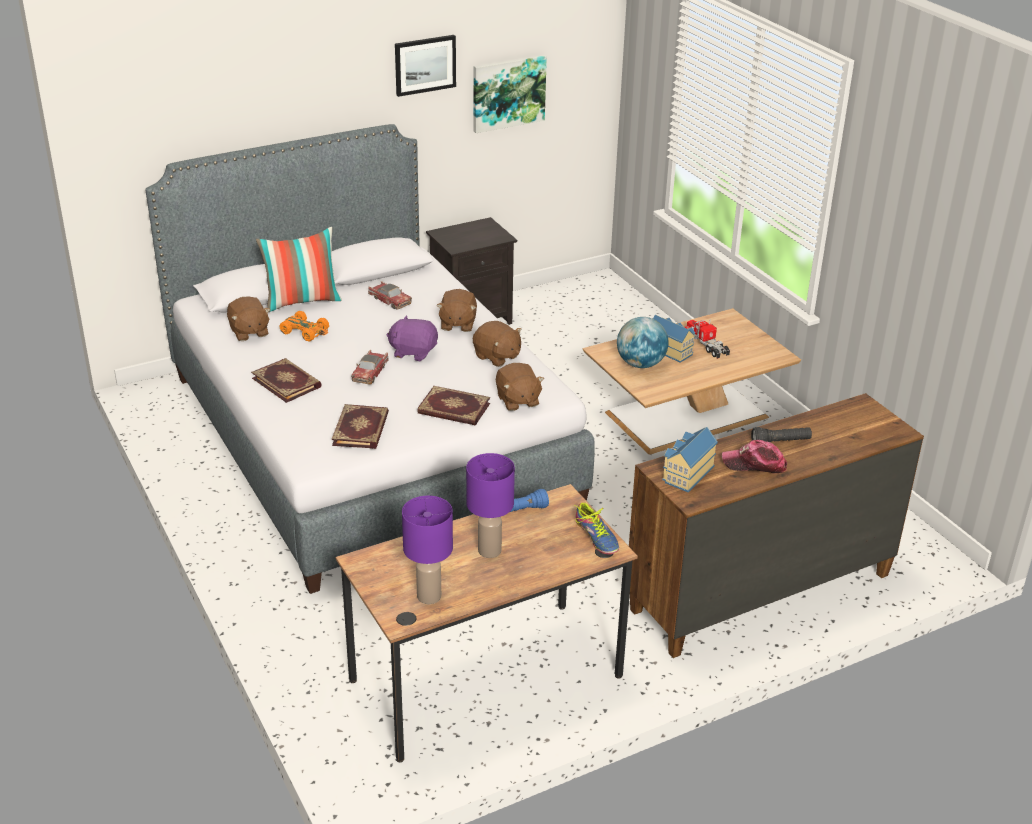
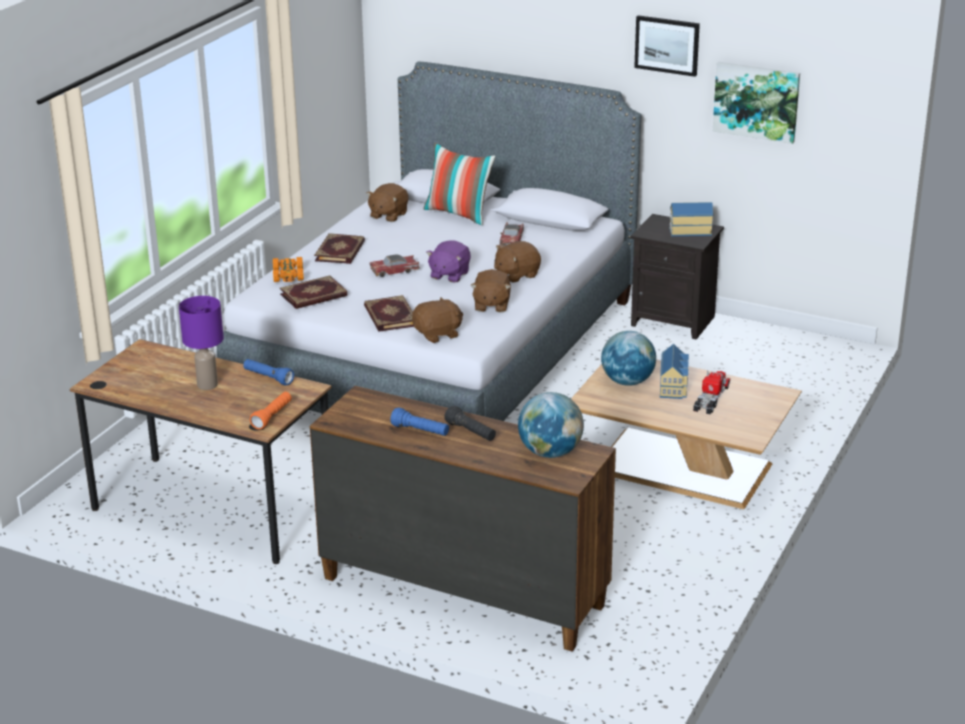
camera: 55 degrees right, 5 degrees down
(305, 331) = (418, 231): orange toy car -> orange toy car (288, 275)
(413, 352) = (449, 275): purple plush toy -> purple plush toy turned 135 degrees counterclockwise
(428, 596) = (130, 383): purple table lamp -> none
(517, 401) = (438, 334): brown plush toy -> brown plush toy turned 150 degrees counterclockwise
(597, 537) = (272, 416): shoe -> orange flashlight
(686, 473) = (368, 408): toy house -> toy house (689, 230)
(754, 464) = (420, 431): cap -> blue flashlight
(848, 422) = (550, 453): none -> globe

